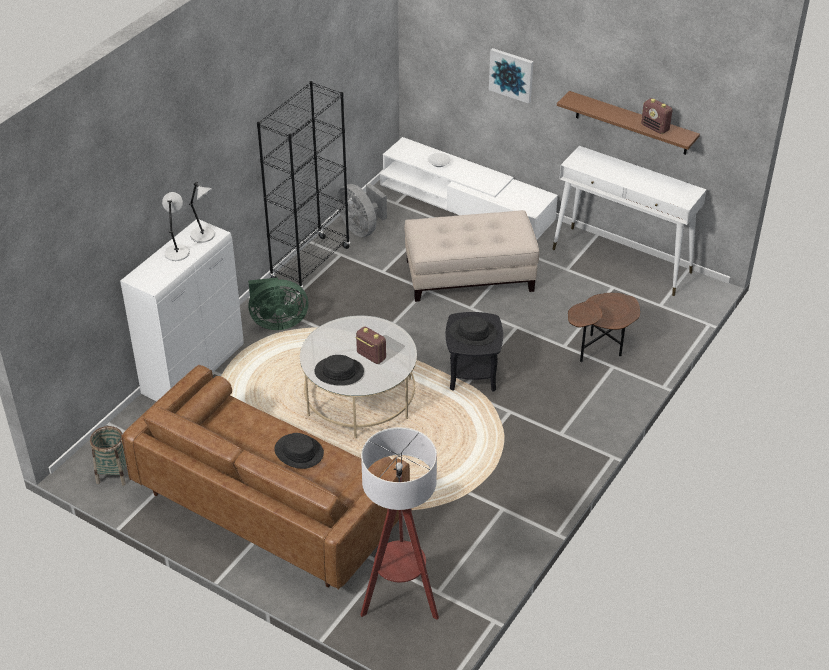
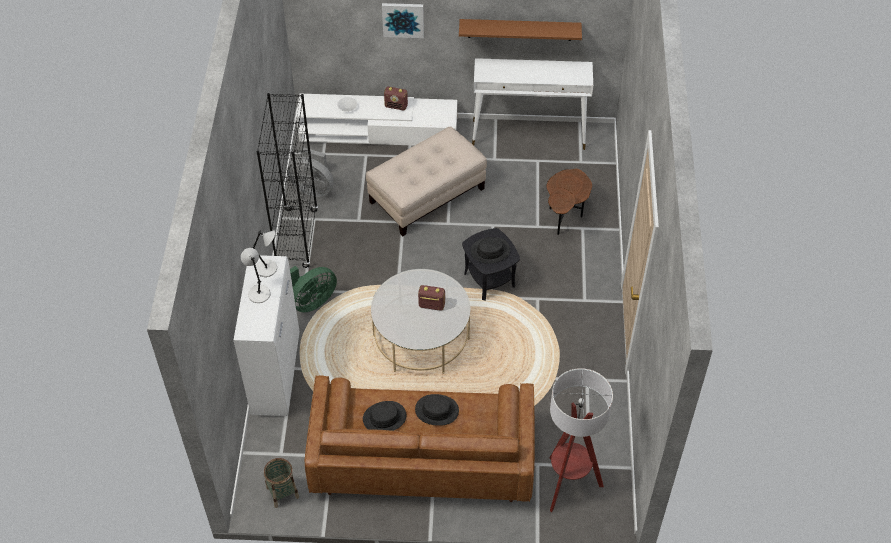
camera: 30 degrees left, 10 degrees up
(339, 372) = (418, 330): black hat -> black hat (384, 418)
(655, 128) = (547, 30): radio -> radio (396, 106)

